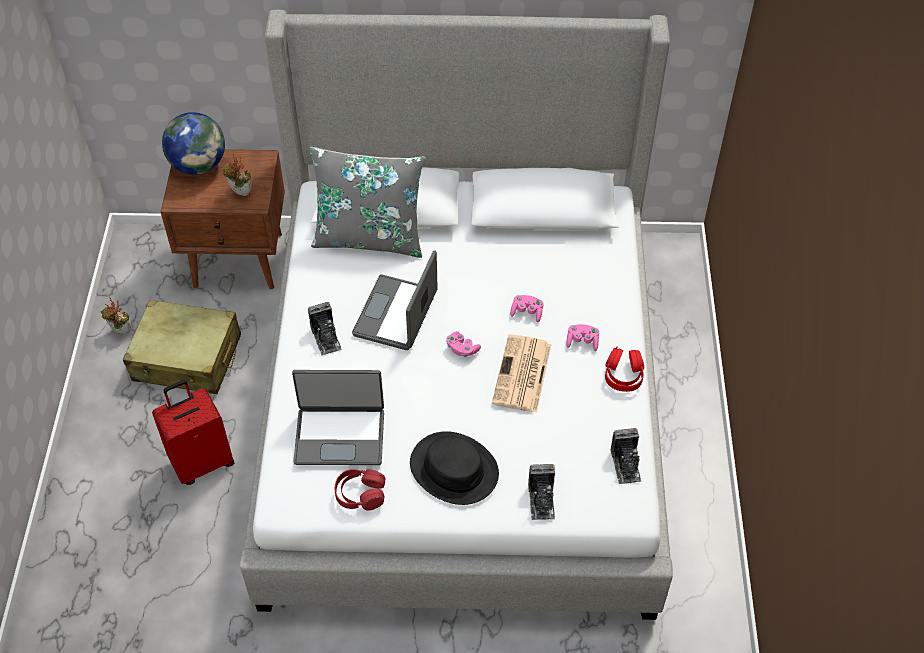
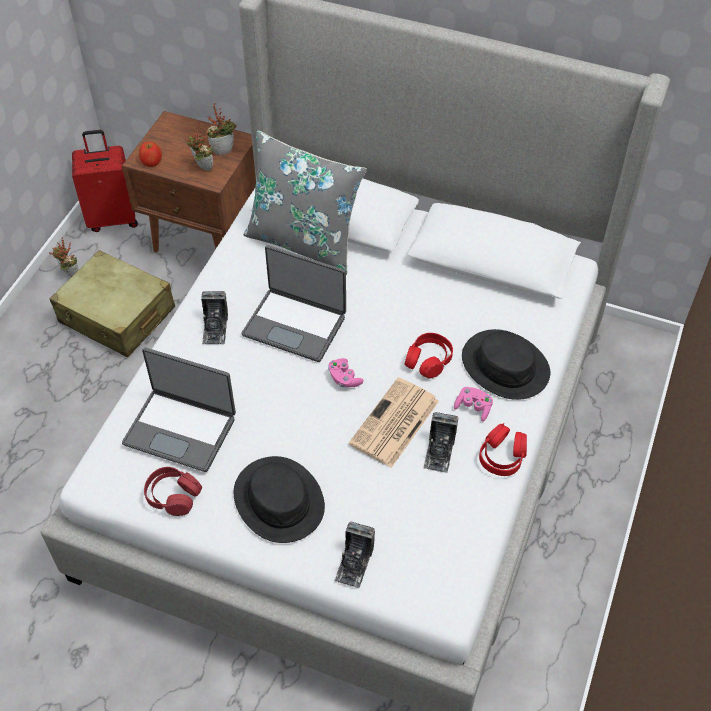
camera: 20 degrees right, 0 degrees up
(187, 200) = (151, 161): none -> apple
(198, 165) = (177, 131): globe -> none
(202, 461) = (85, 417): red suitcase -> red suitcase (113, 218)
(252, 172) = (223, 150): none -> potted plant
(397, 314) = (295, 324): laptop -> laptop turned 105 degrees counterclockwise
(527, 312) = (428, 360): pink game controller -> red headphones
(593, 298) = (505, 365): none -> black hat
(625, 465) = (462, 554): camera -> camera (439, 452)

